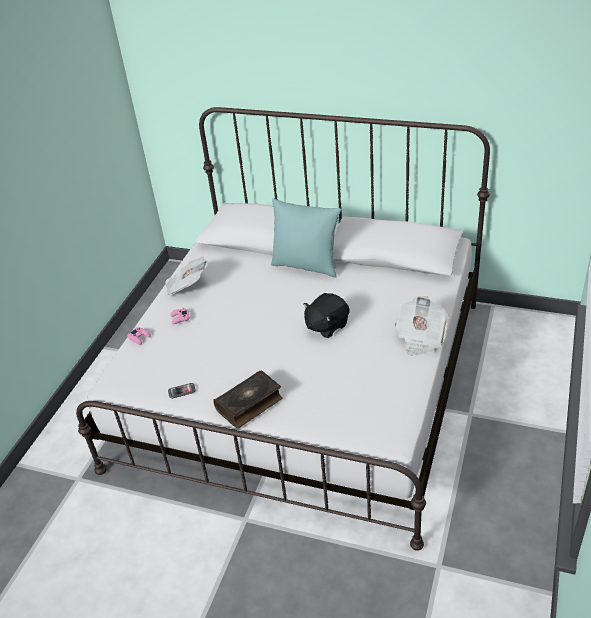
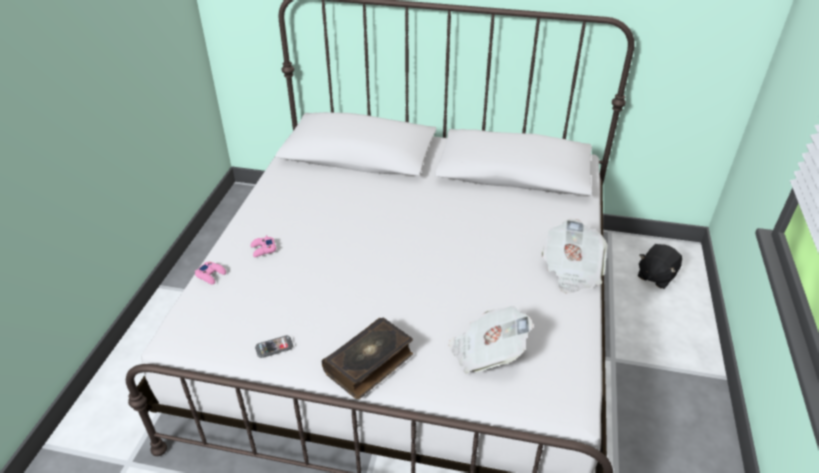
camera: 10 degrees left, 0 degrees up
(187, 286) = (269, 209): newspaper -> newspaper (487, 352)
(306, 265) = (414, 184): turquoise pillow -> none
(326, 326) = (452, 257): black plush toy -> black plush toy (655, 276)

